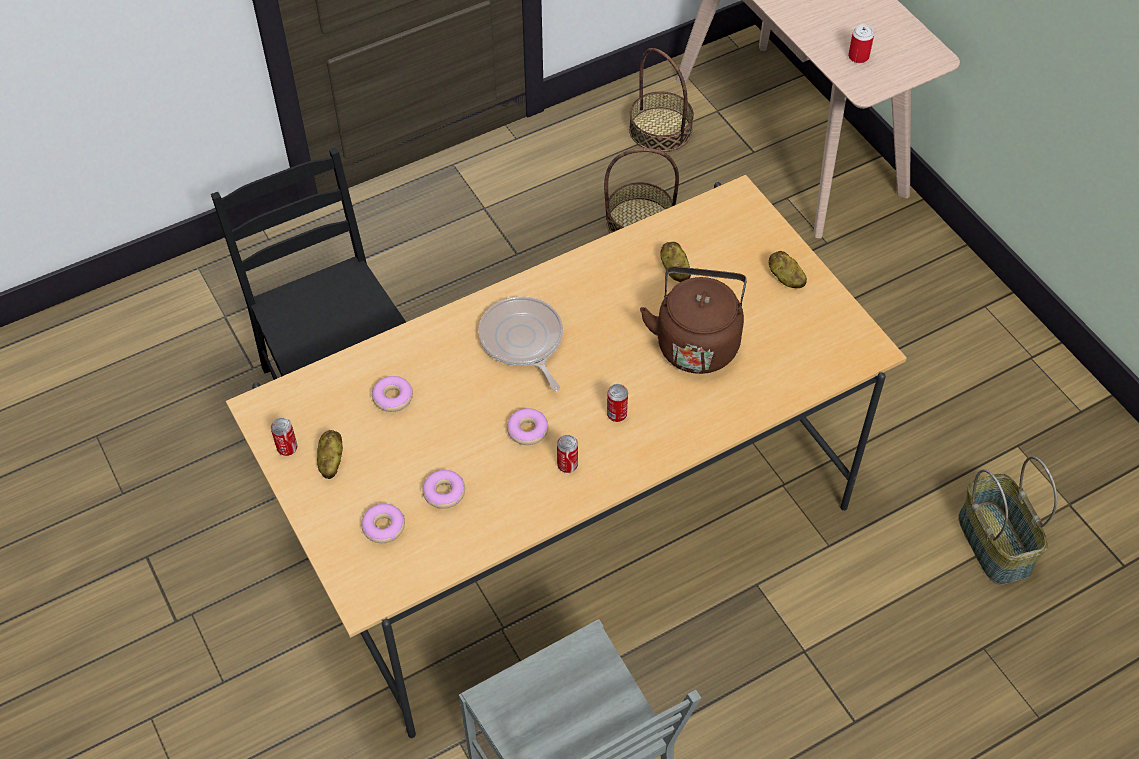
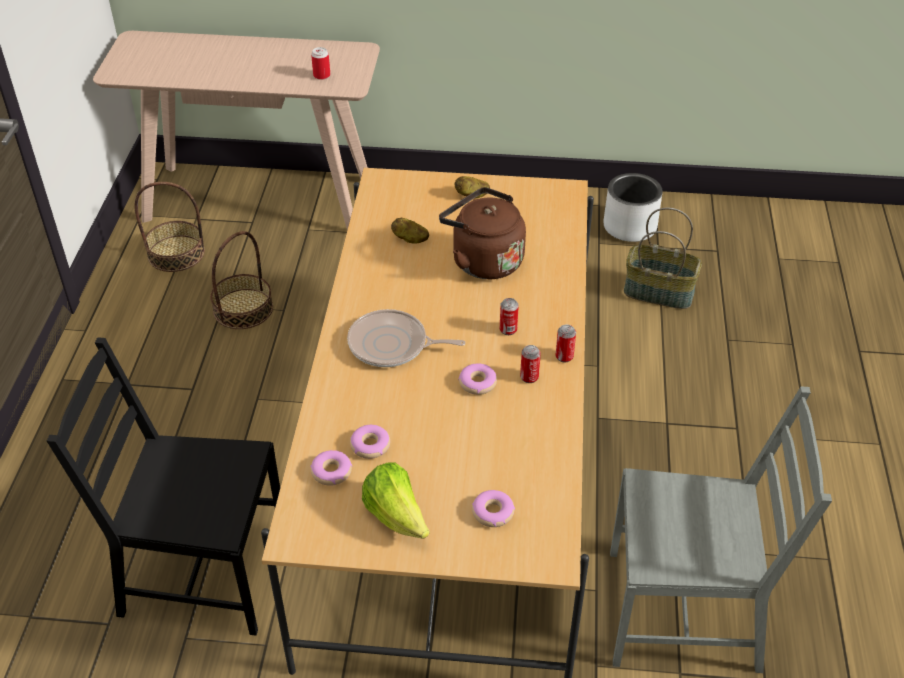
camera: 55 degrees left, 10 degrees down
(287, 448) = (355, 539): can -> can (564, 356)
(330, 461) = (396, 516): potato -> lettuce
(444, 493) = (492, 459): donut -> donut (331, 472)
(1074, 459) = (629, 227): none -> grey planter

